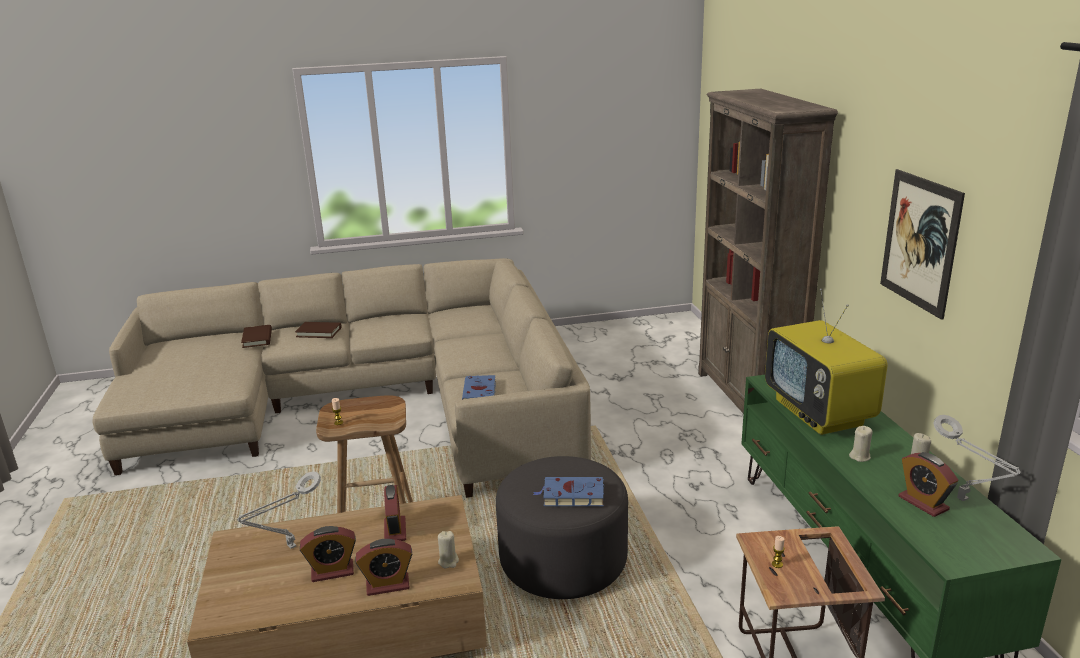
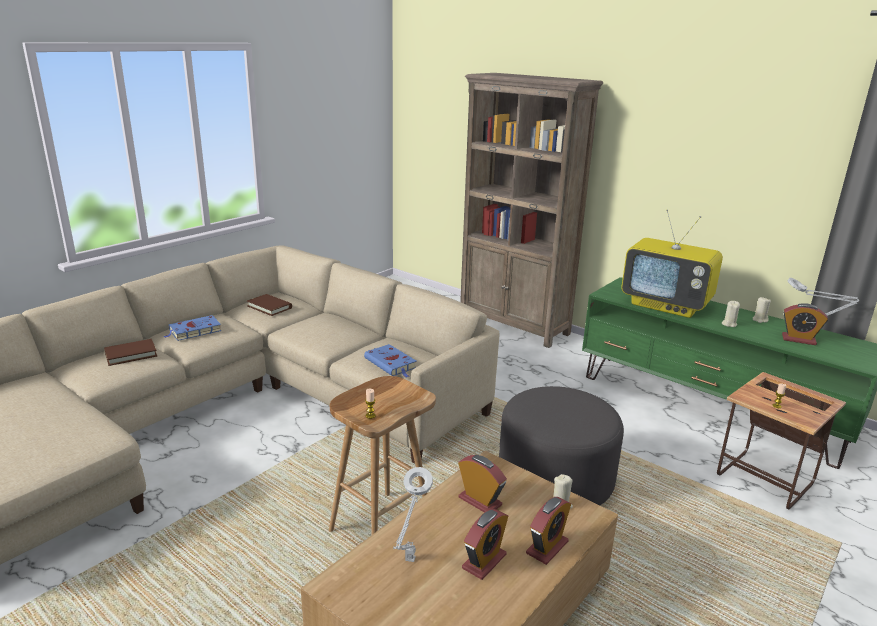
camera: 40 degrees left, 0 degrees up
(257, 338) = (57, 379): brown book -> brown book (269, 307)
(571, 495) = (583, 415): blue book -> blue book (194, 331)
(920, 242) = (703, 169): picture -> none

